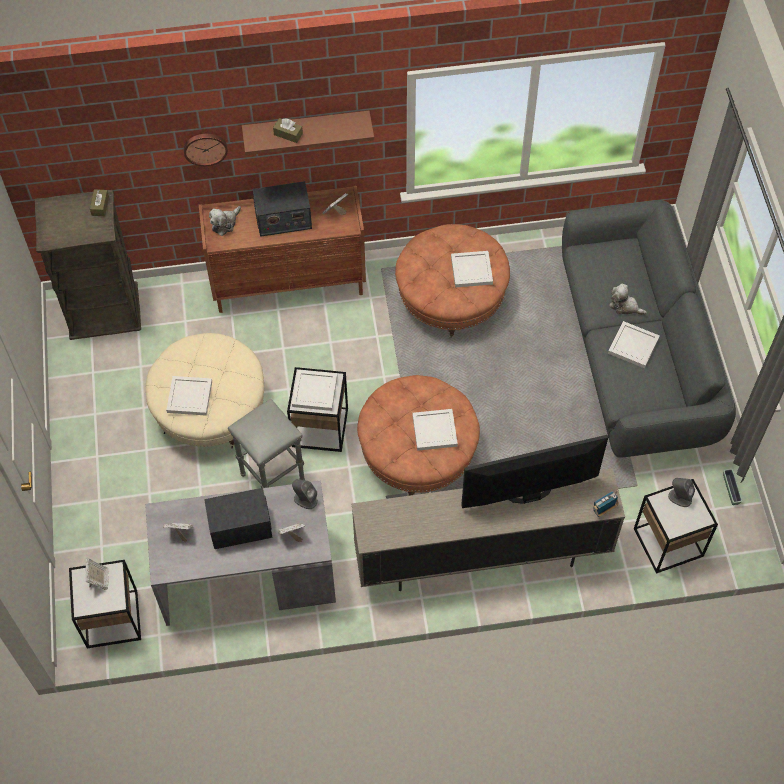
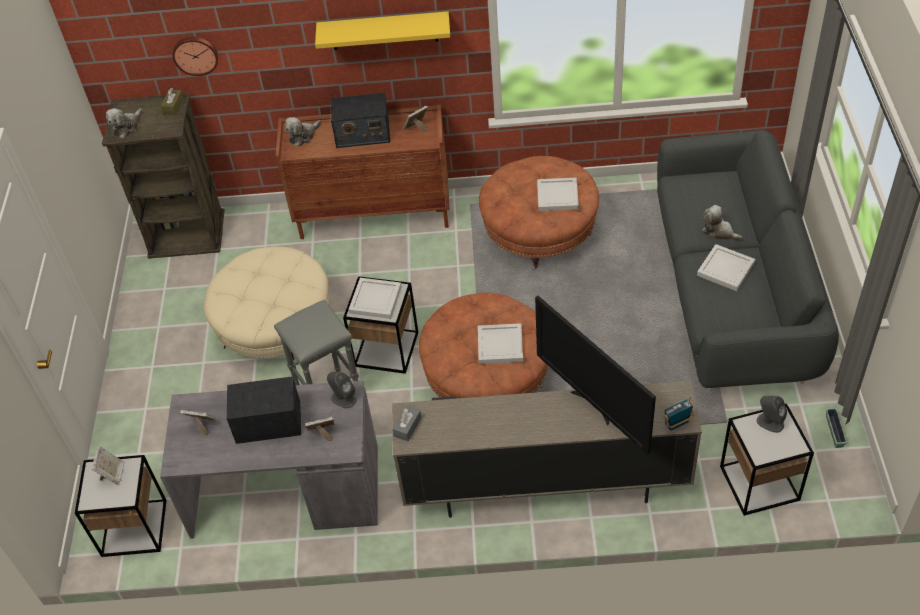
camera: 10 degrees right, 10 degrees down
(57, 231) = (127, 127): none -> plush toy
(189, 397) = (246, 303): white tray -> none
(205, 148) = (281, 48): wall clock -> wall clock (195, 54)
(288, 134) = (362, 30): brown tissue box -> none
(306, 128) = (384, 30): brown shelf -> yellow shelf
(368, 526) = (407, 427): none -> grey tissue box
(530, 496) = (593, 405): television -> television turned 120 degrees counterclockwise

